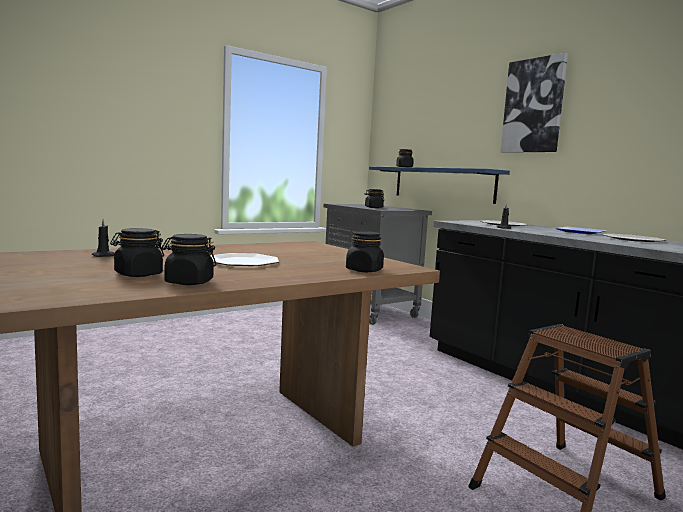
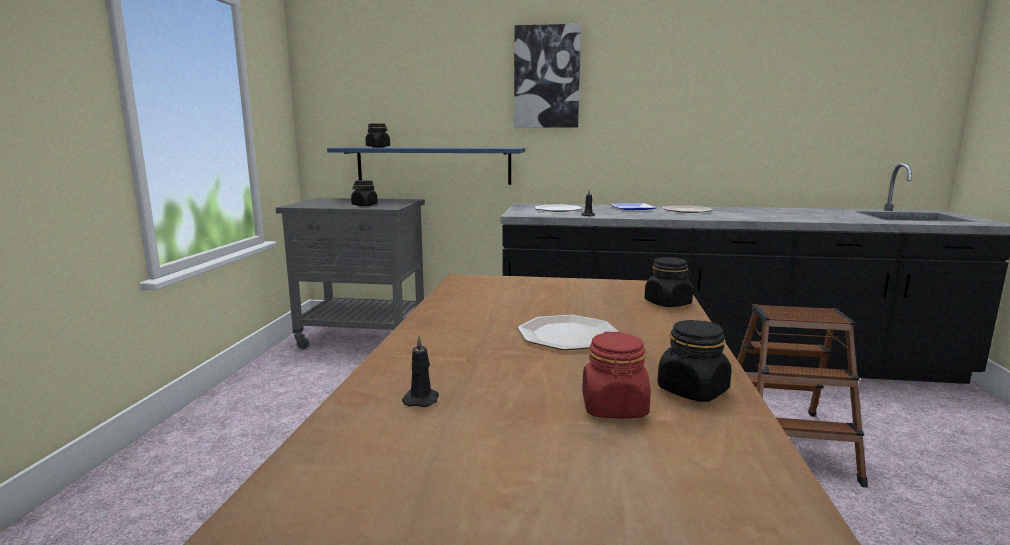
camera: 45 degrees left, 5 degrees up
(138, 274) = (614, 408): black jar -> red jar

